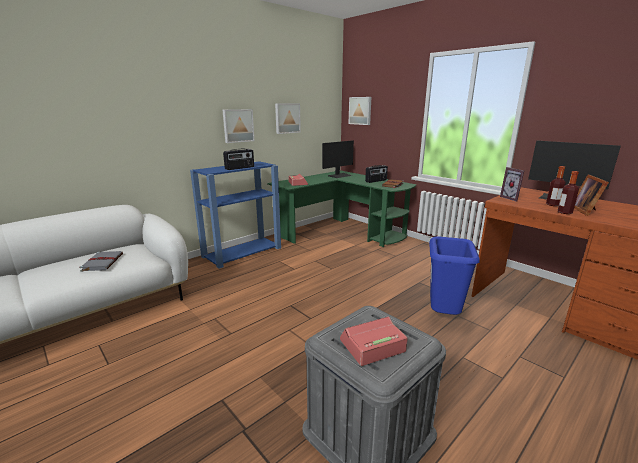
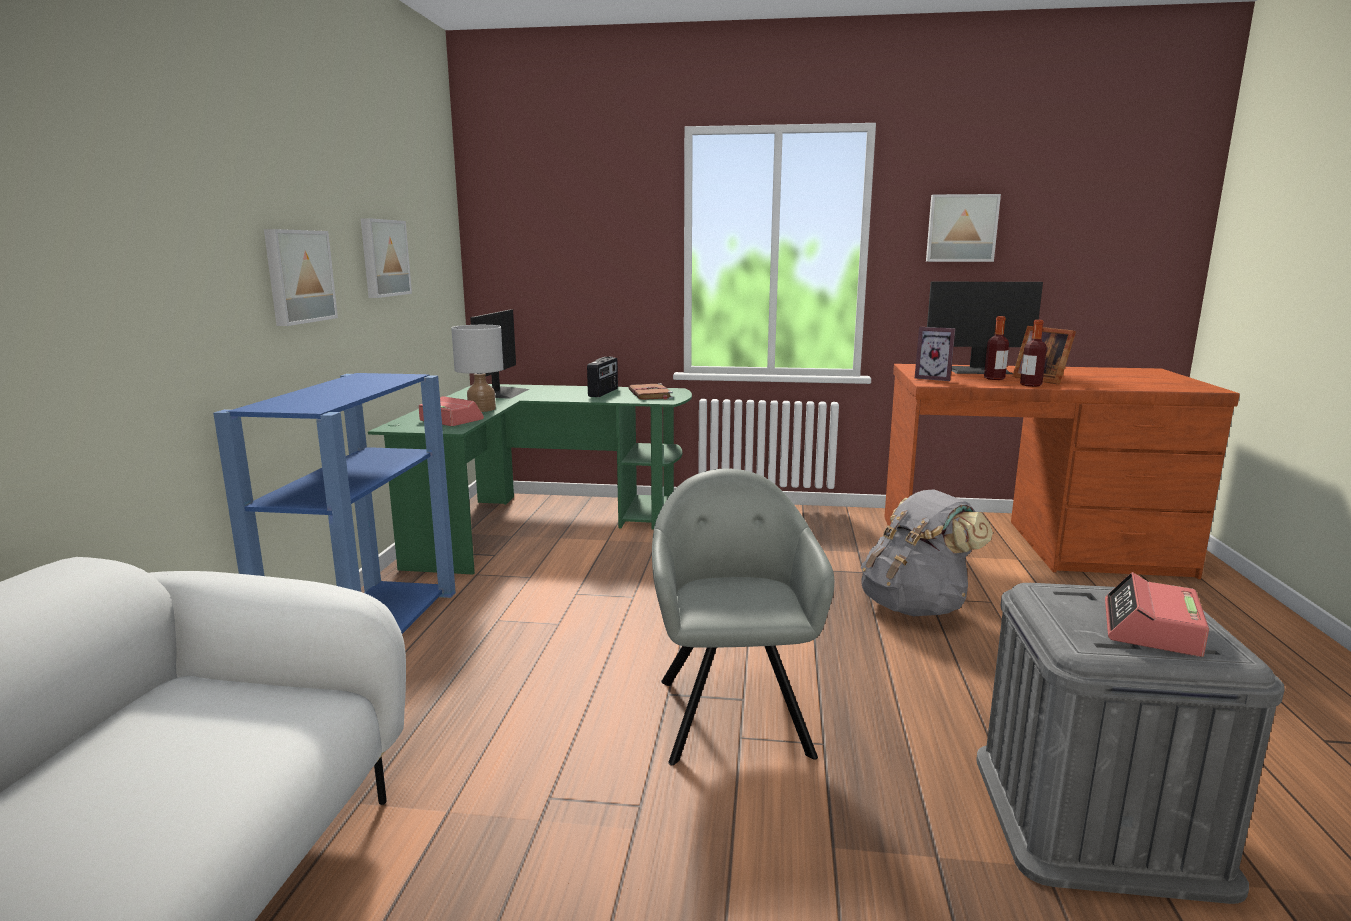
camera: 40 degrees left, 5 degrees down
(103, 262) = (162, 767): grey book -> none
(240, 168) = (365, 391): radio -> none
(300, 320) = (732, 711): none -> grey armchair
(316, 181) = (481, 409): none -> grey table lamp
(360, 110) = (519, 241): picture -> picture (961, 228)
(443, 316) = (916, 606): blue trash can -> grey backpack

